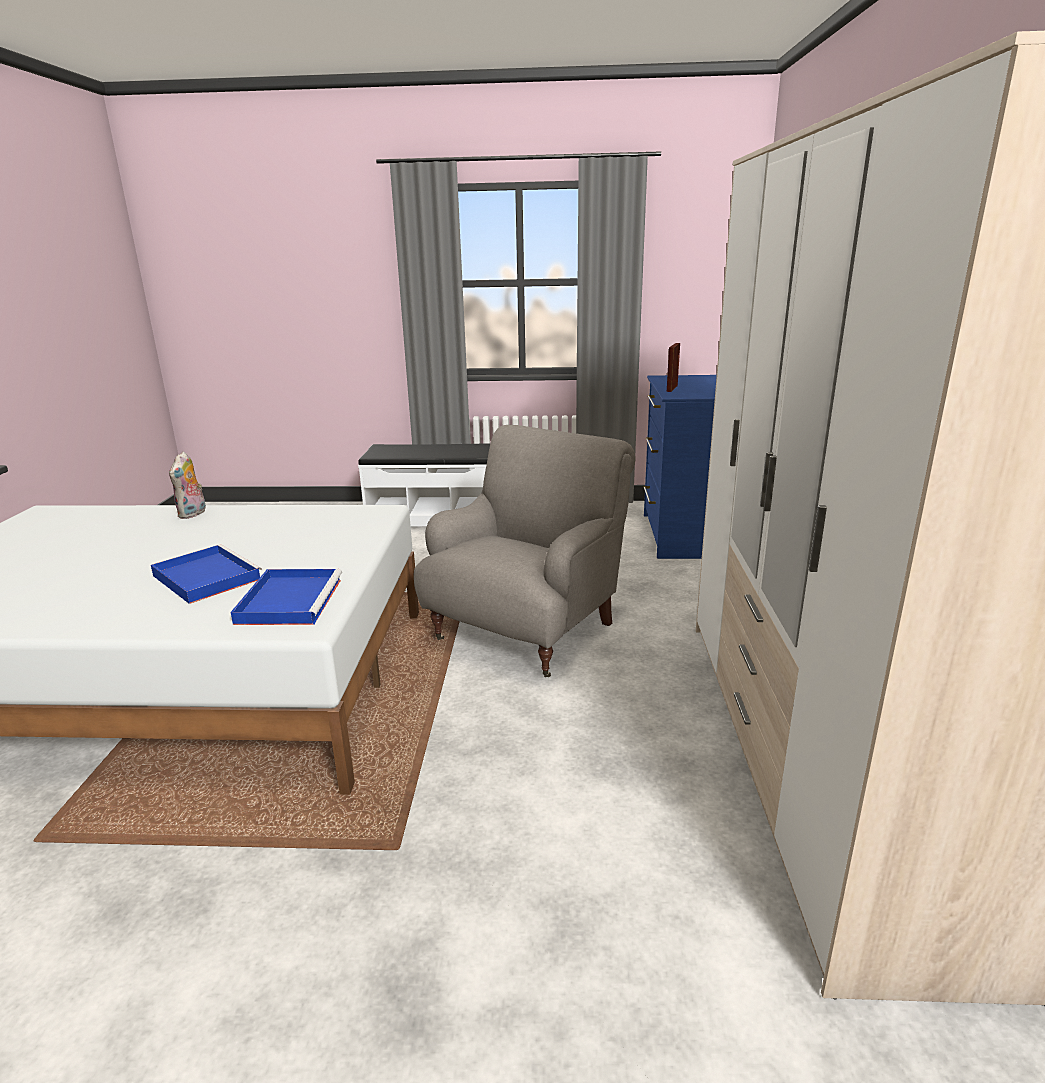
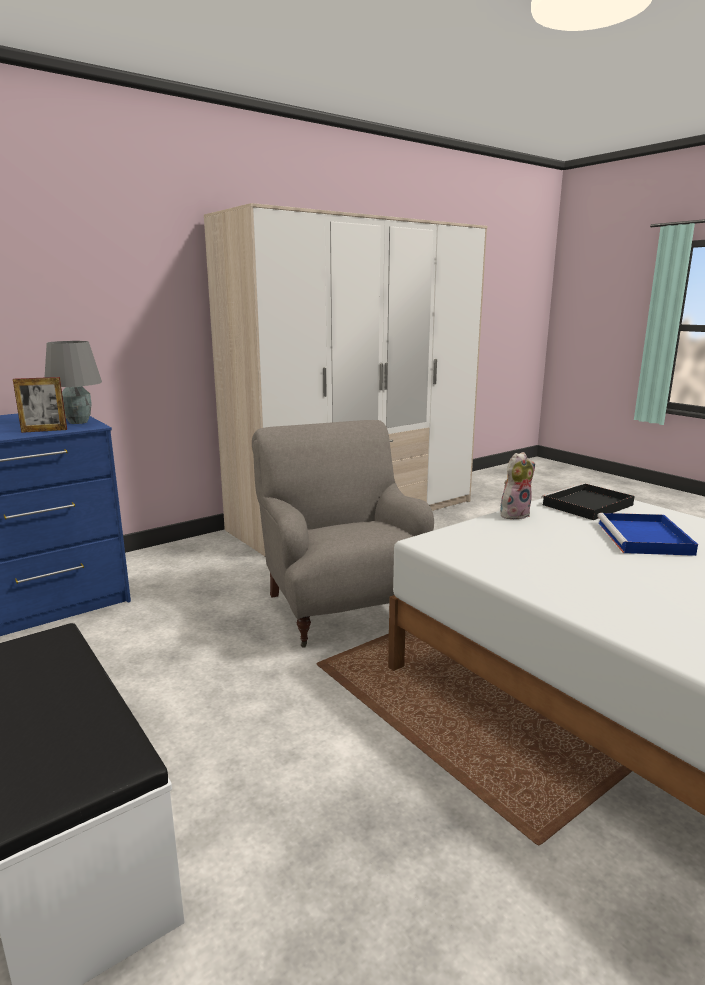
camera: 130 degrees left, 5 degrees down
(193, 514) = (644, 626): plush toy -> plush toy (514, 514)
(290, 600) = (587, 505): blue tray -> black tray
(527, 630) = (343, 608): grey armchair -> grey armchair turned 75 degrees clockwise
(697, 394) = (79, 422): none -> grey table lamp

